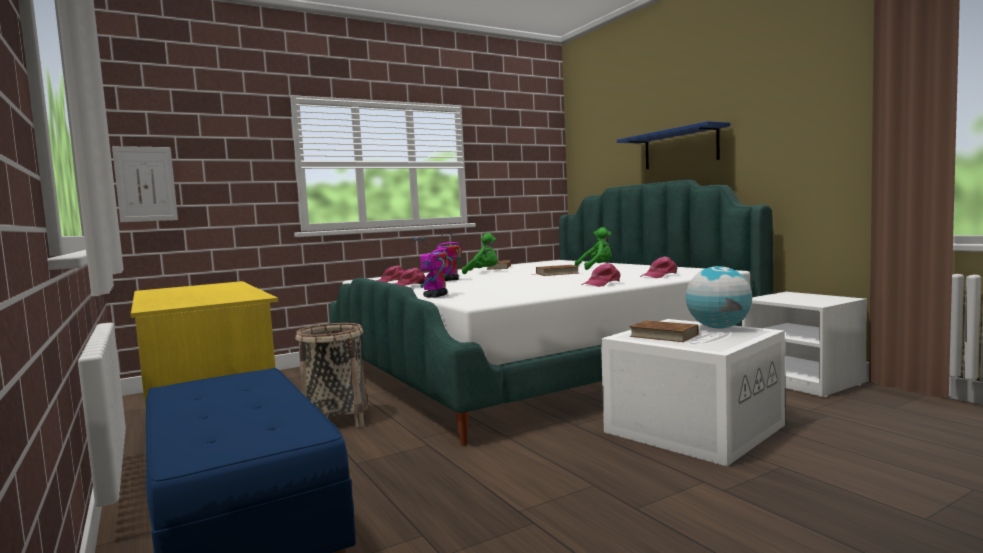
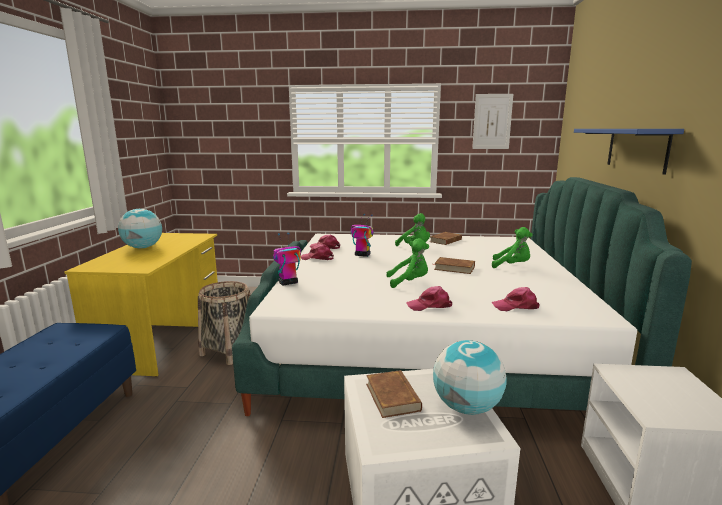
camera: 35 degrees right, 10 degrees up
(145, 184) = (194, 154): picture -> picture (492, 121)
(176, 294) = (143, 247): none -> globe
(546, 281) = (409, 282): none -> green plush toy

